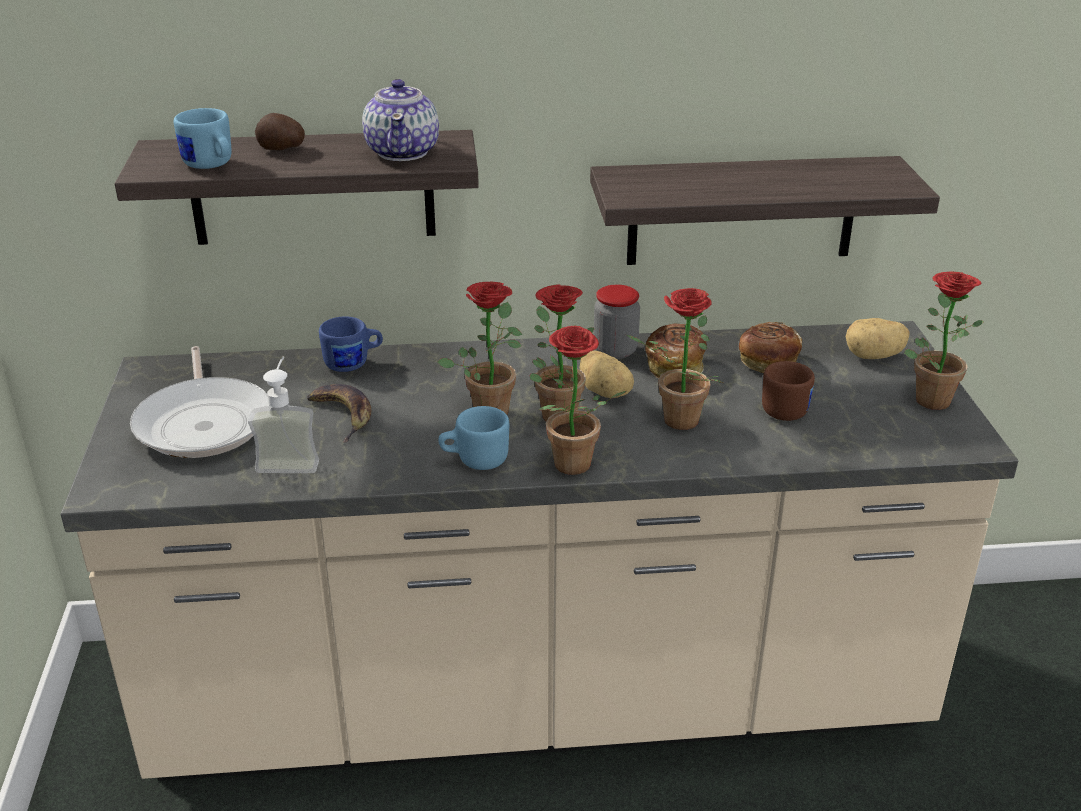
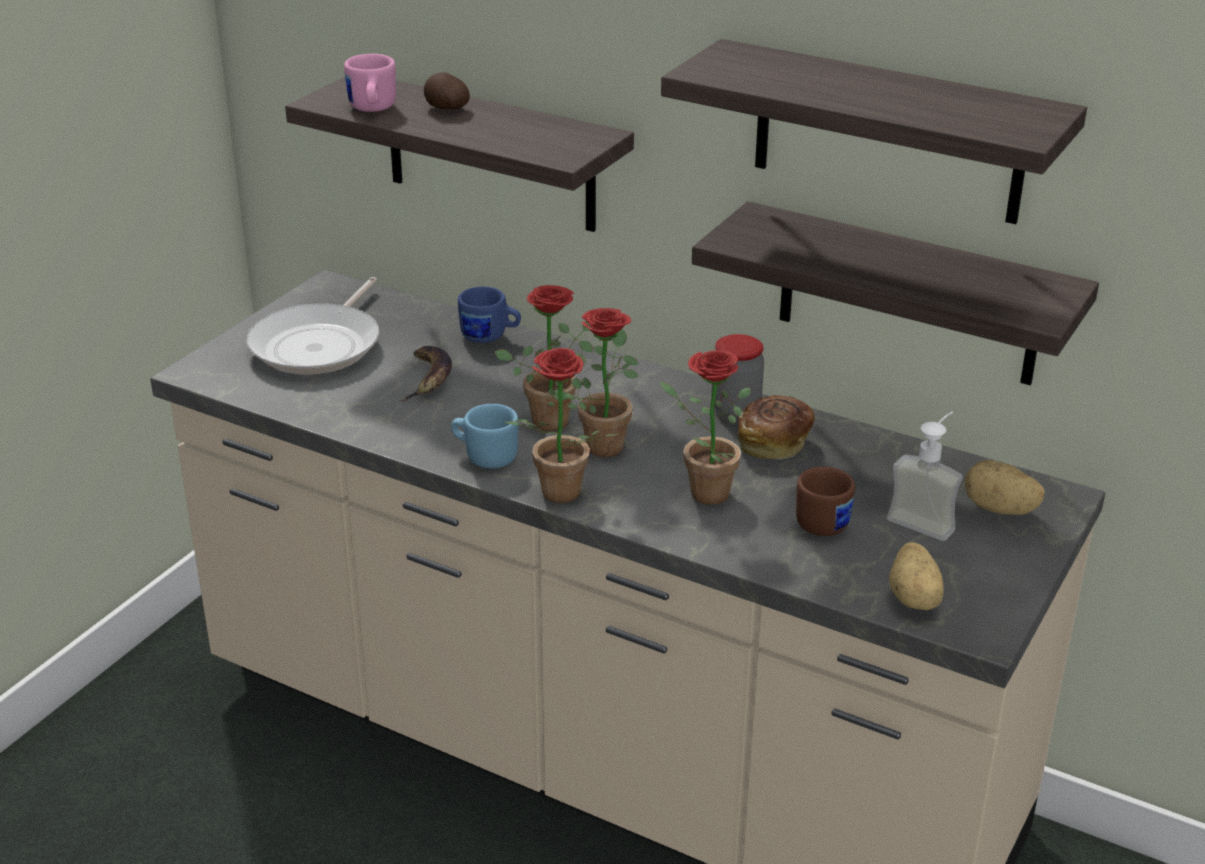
camera: 35 degrees right, 0 degrees up
(211, 166) = (371, 109): blue mug -> pink mug
(290, 459) = (346, 399): soap dispenser -> soap dispenser (926, 519)
(403, 152) = (538, 138): teapot -> none
(605, 392) = (674, 442): potato -> potato (915, 598)
(721, 73) = (888, 133): none -> shelf
(767, 363) = (872, 474): bread -> none
(929, 396) = (1001, 570): potted plant -> none

